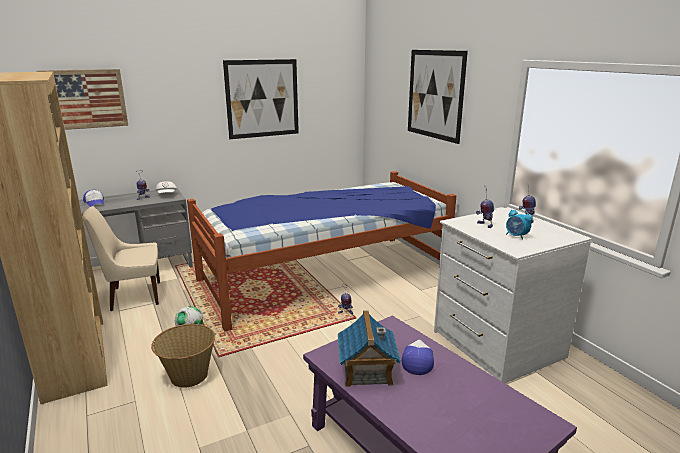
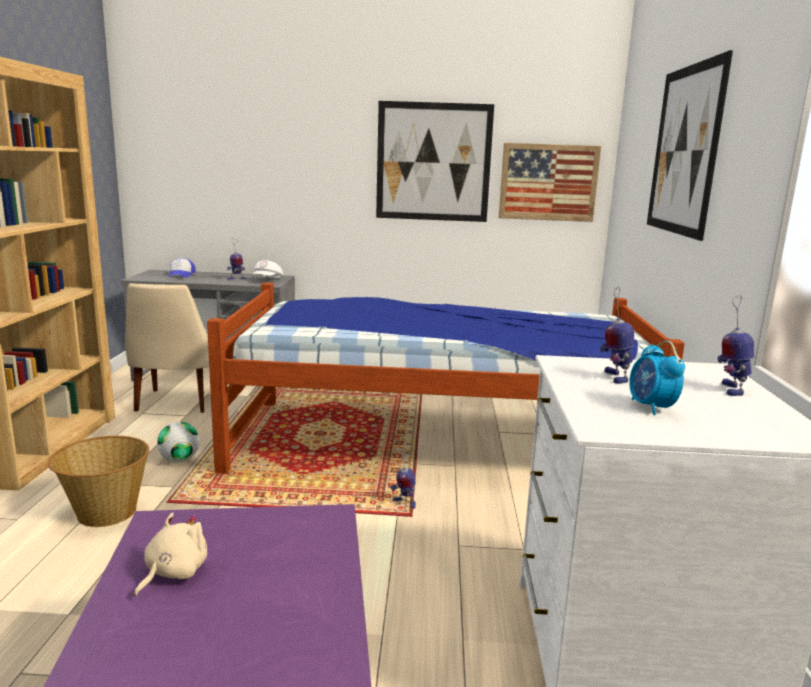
camera: 30 degrees right, 5 degrees down
(84, 99) = (195, 142): picture -> picture (548, 182)
(133, 296) = (177, 402): beige chair -> beige chair turned 105 degrees counterclockwise
(367, 371) = (173, 573): toy house -> beige plush toy
(417, 360) = (278, 591): cap -> none

